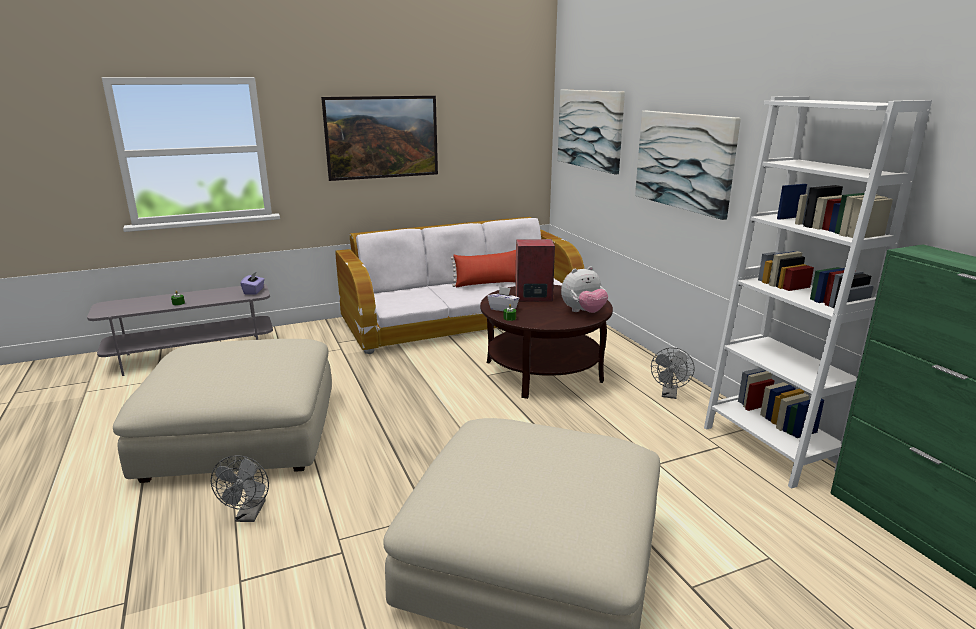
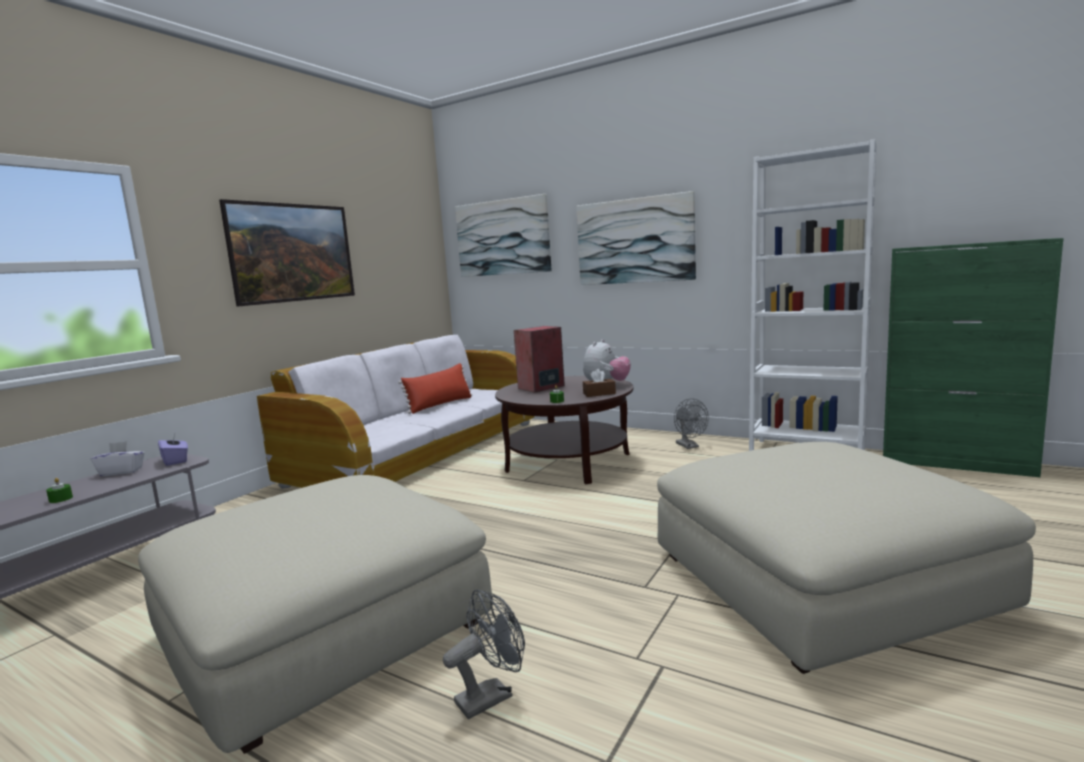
camera: 35 degrees left, 10 degrees down
(249, 515) = (491, 695): grey fan -> grey fan turned 90 degrees counterclockwise
(503, 309) = (535, 398): white tissue box -> white tissue box (121, 472)
(555, 321) = (599, 394): none -> brown tissue box

